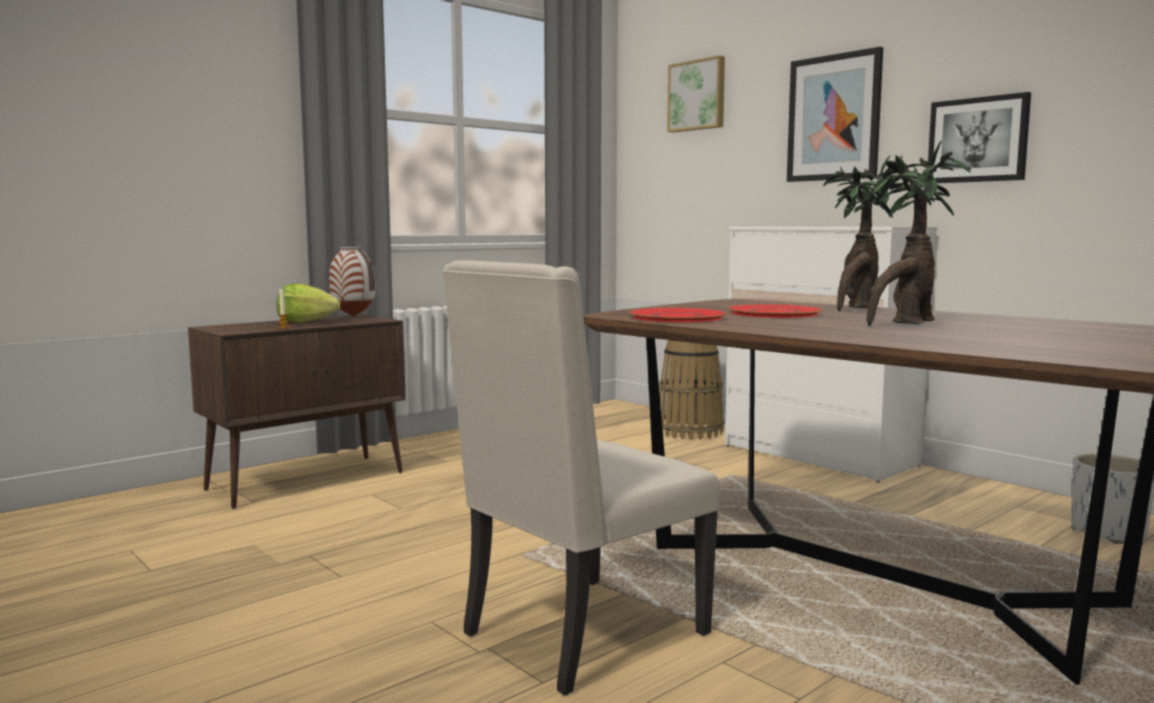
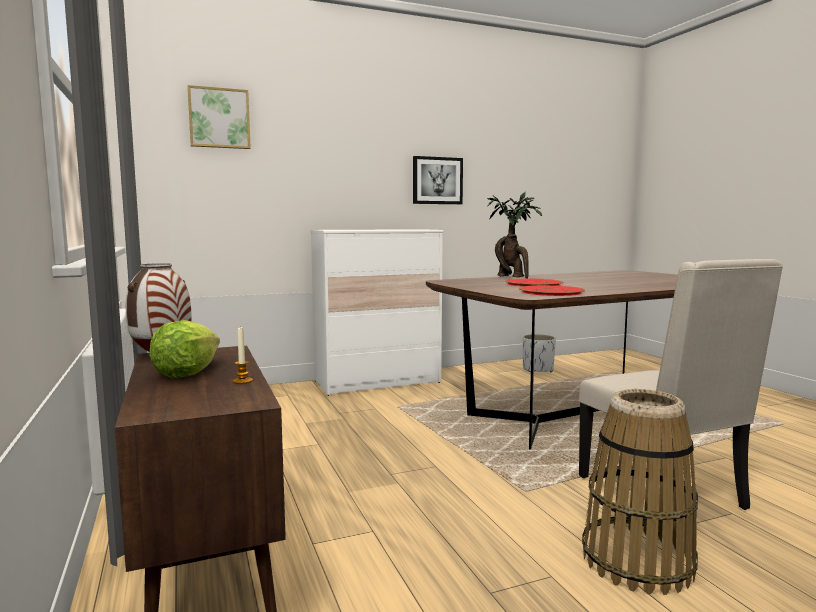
camera: 70 degrees left, 0 degrees up
(689, 431) = (275, 397): basket -> basket (636, 561)
(834, 118) = (348, 155): picture -> none
(906, 324) = (595, 280): potted plant -> none

